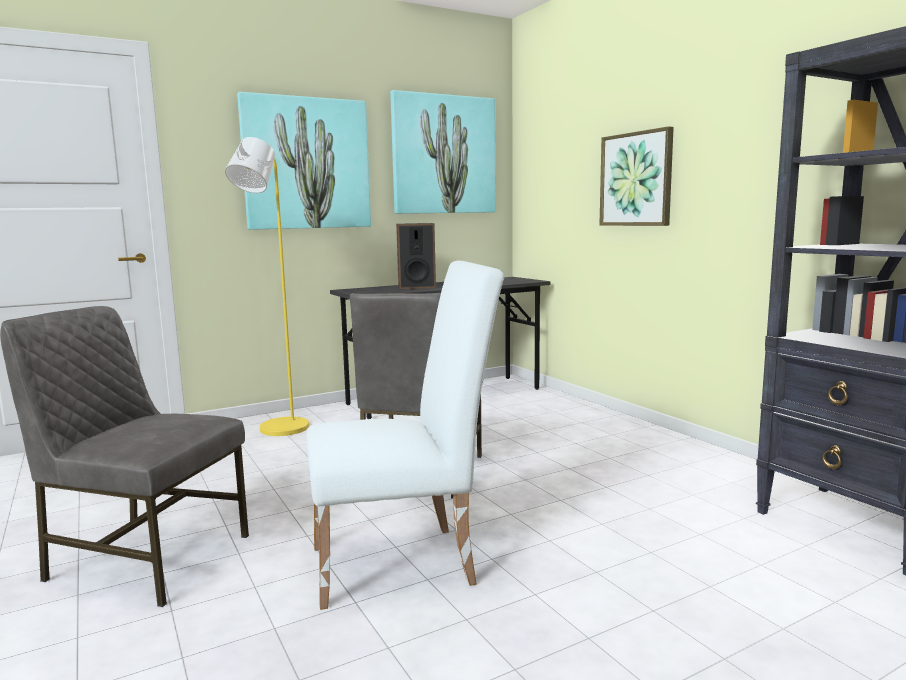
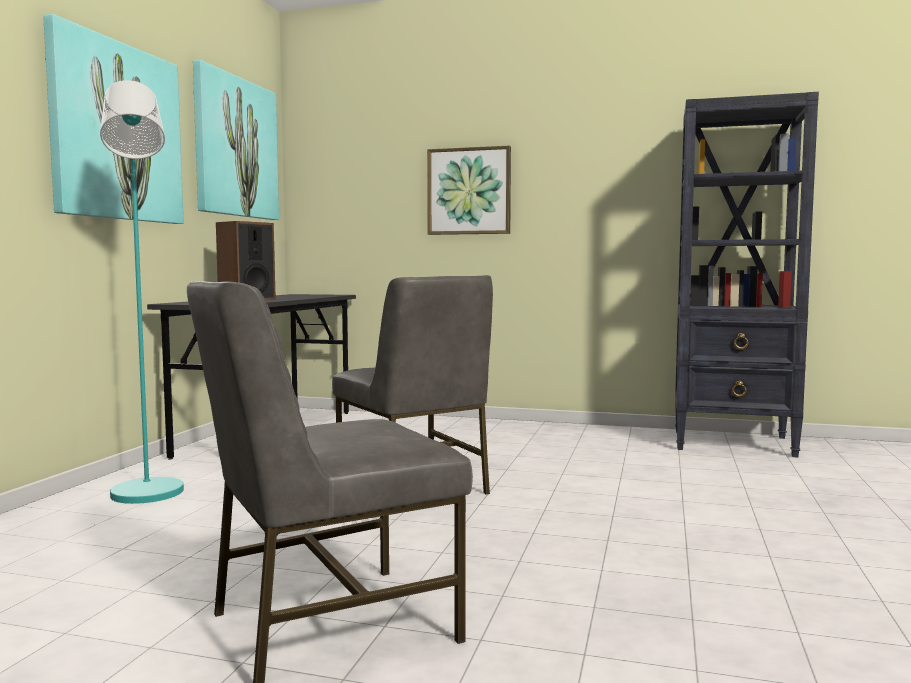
camera: 45 degrees left, 5 degrees down
(278, 431) = (148, 496): yellow floor lamp -> turquoise floor lamp
(406, 563) = (568, 538): white chair -> none

